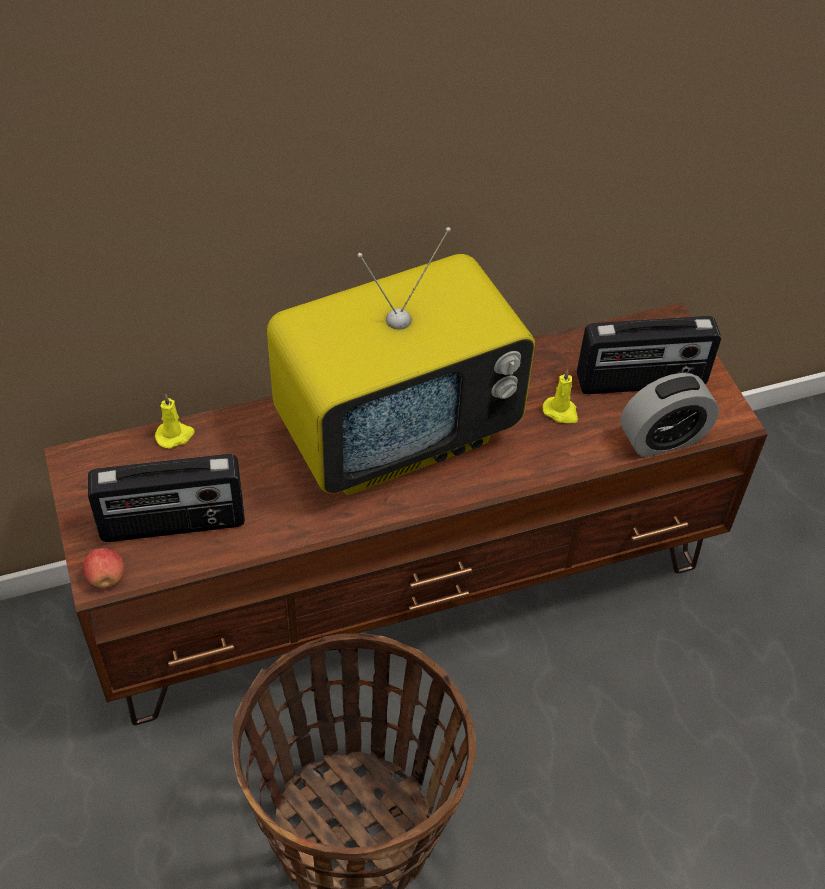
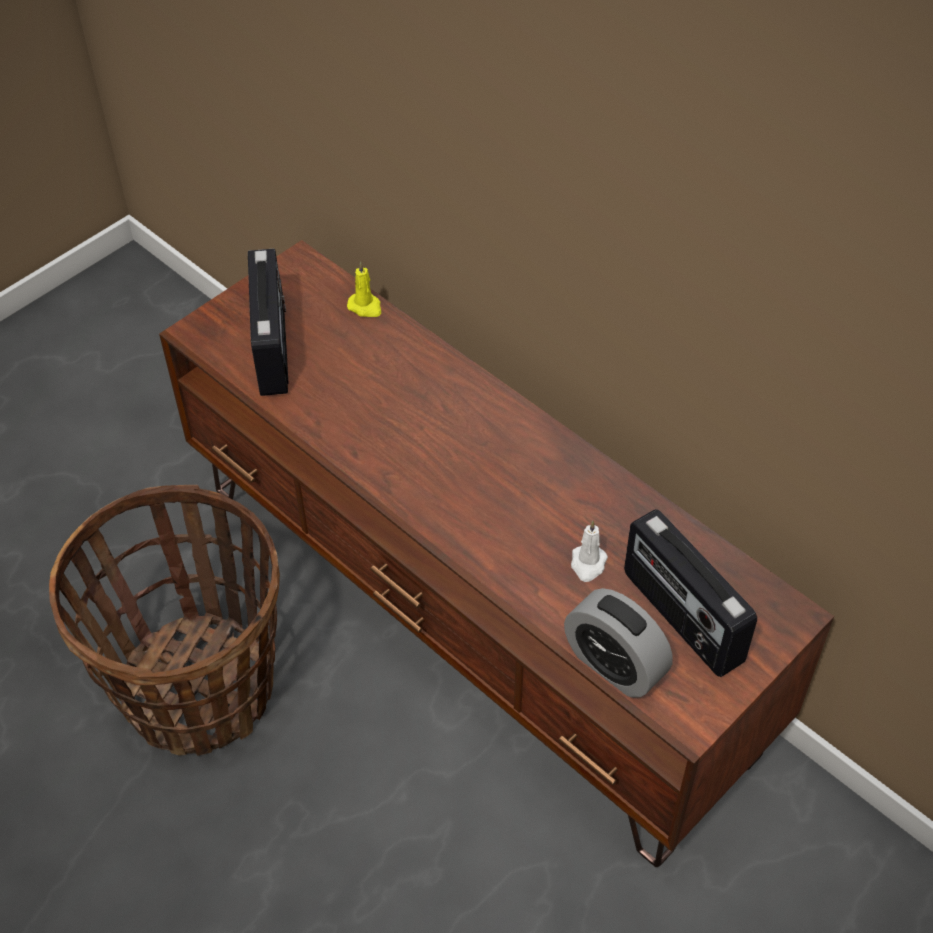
camera: 65 degrees right, 0 degrees up
(106, 577) = (199, 334): apple -> none
(173, 524) = (273, 348): radio -> radio turned 150 degrees counterclockwise
(397, 432) = (472, 449): television -> none
(561, 412) = (588, 564): yellow candle -> white candle

